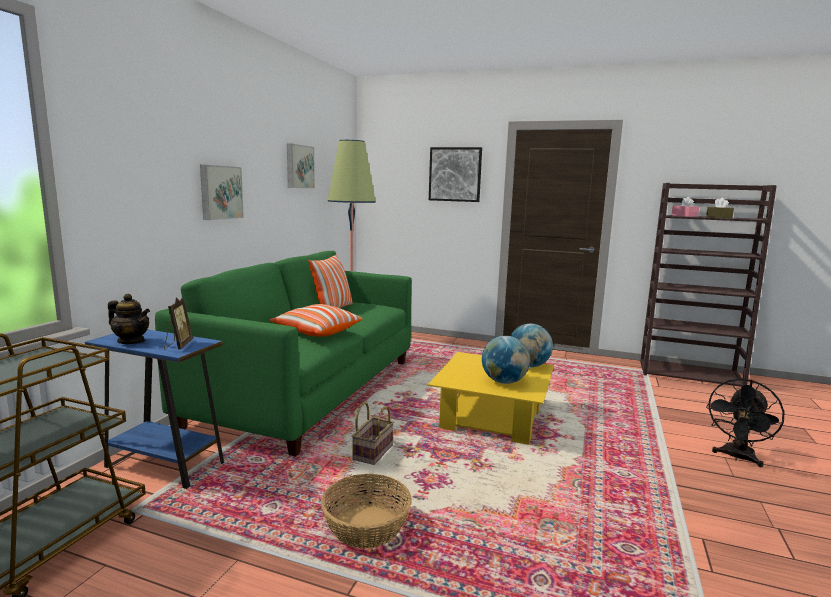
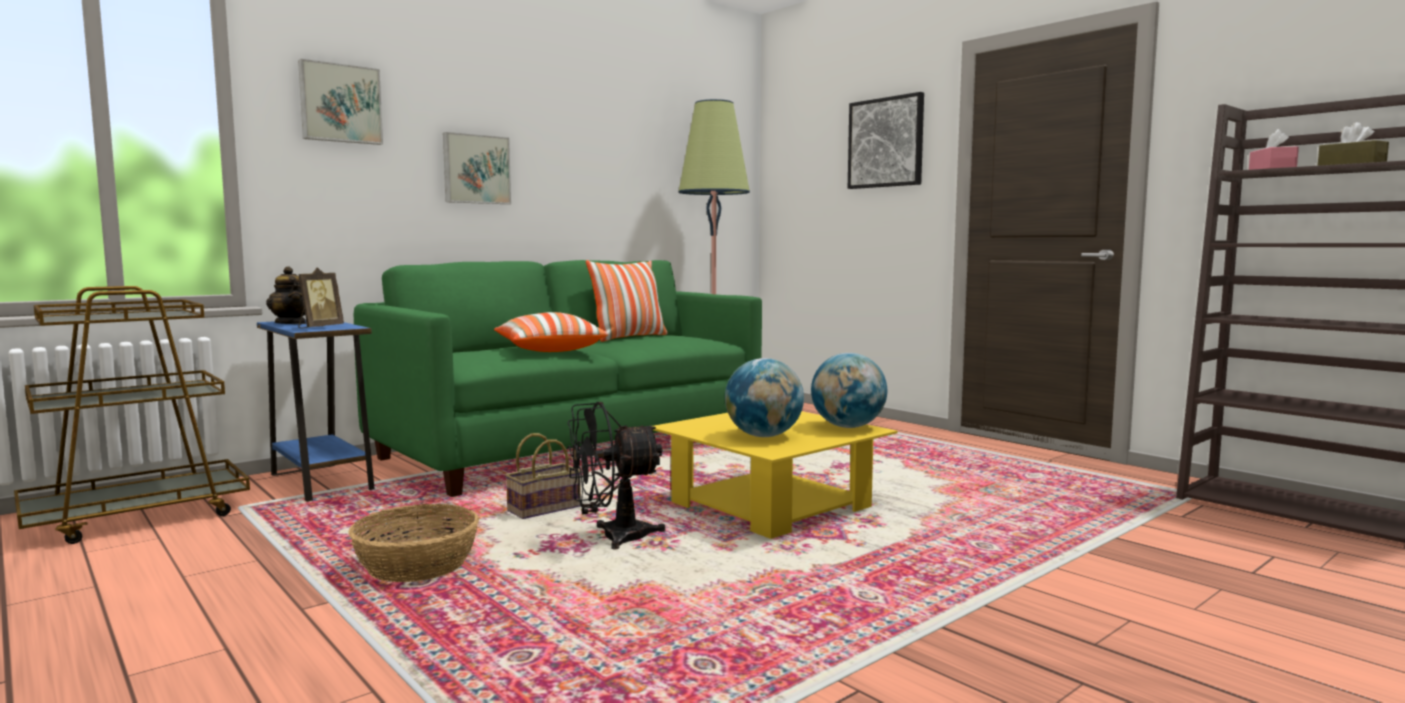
camera: 30 degrees right, 5 degrees down
(299, 166) = (627, 143): picture -> picture (340, 103)
(737, 457) = (1159, 625): black fan -> black fan (612, 538)

